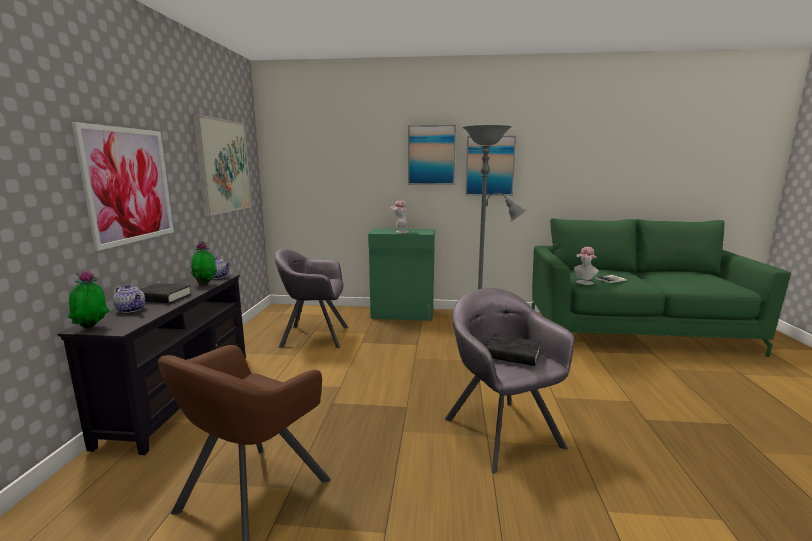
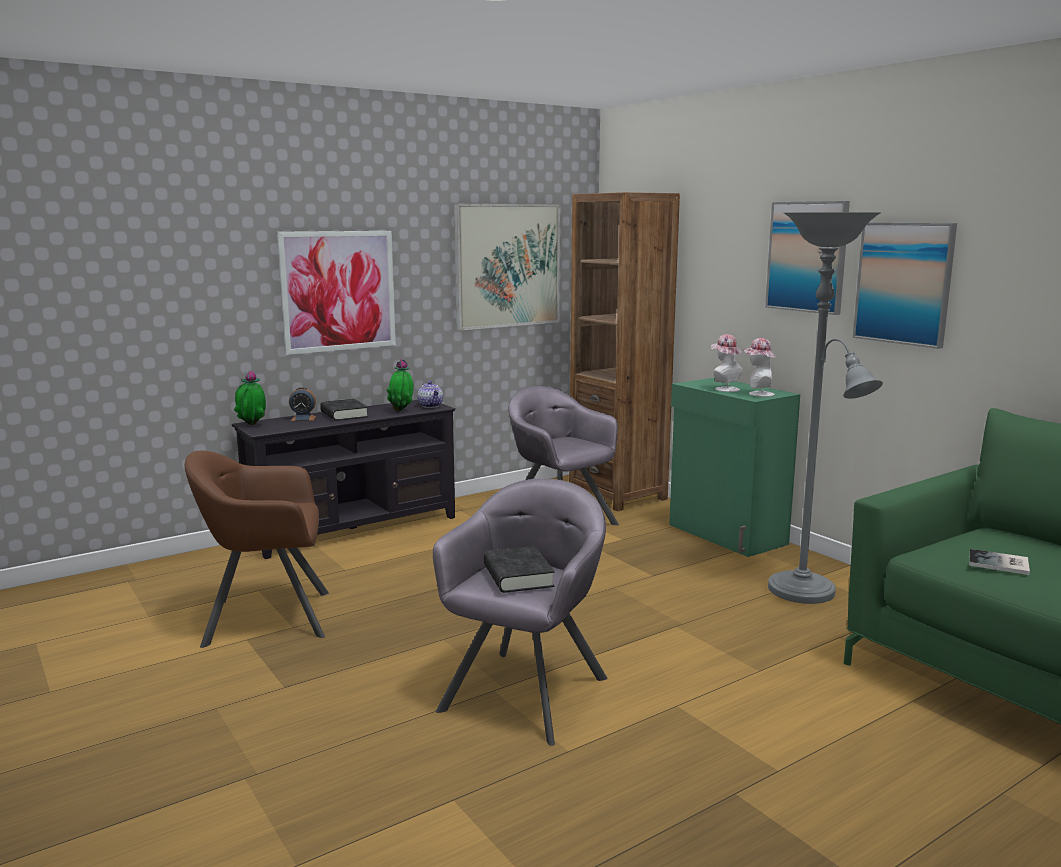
camera: 50 degrees right, 0 degrees up
(132, 309) = (303, 418): teapot -> alarm clock
(314, 312) = (617, 495): none -> brown bookcase
(584, 283) = (921, 551): hat -> hat (757, 394)

